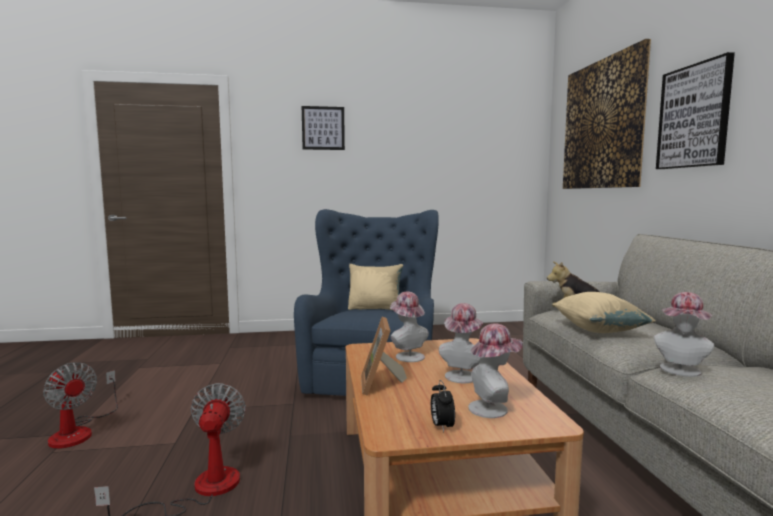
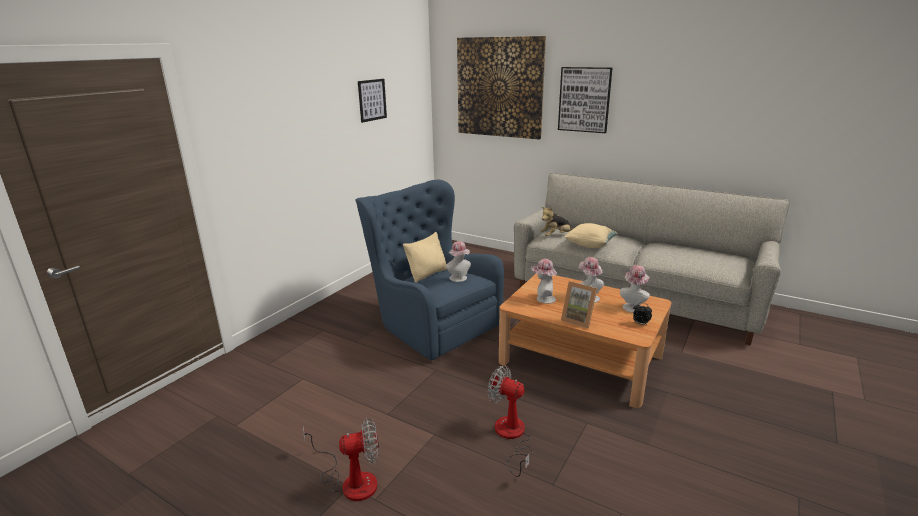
camera: 50 degrees left, 15 degrees up
(323, 128) = (278, 100): picture -> picture (372, 100)
(681, 371) = (655, 258): hat -> hat (459, 279)

